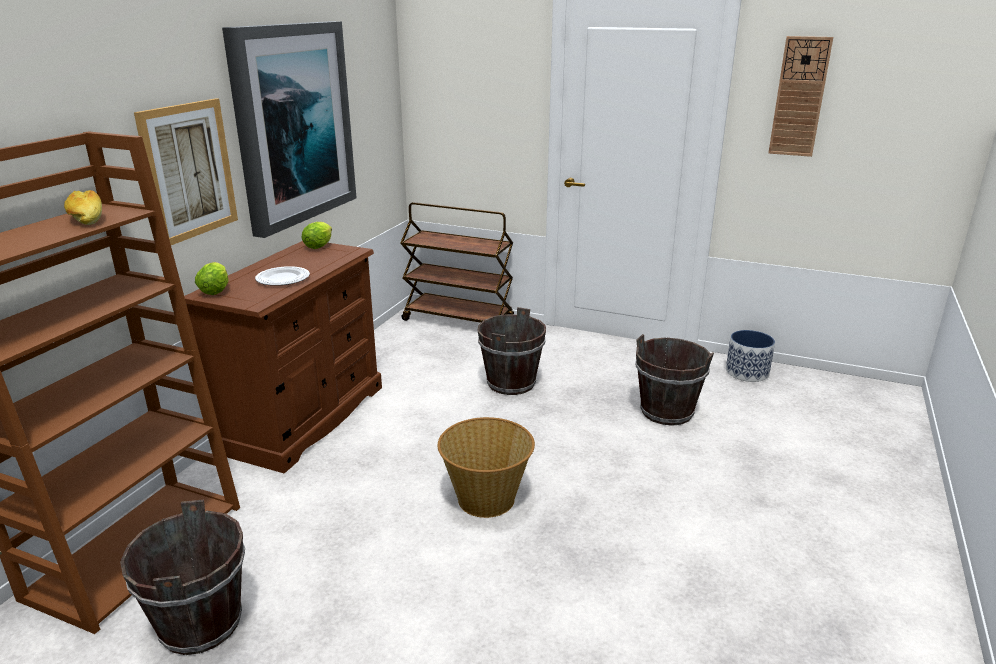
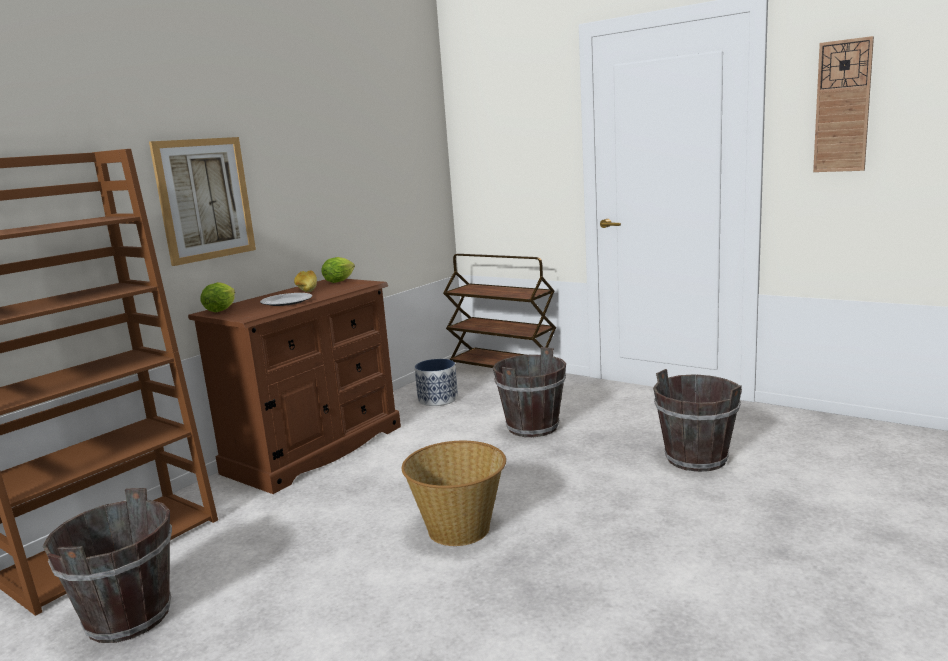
camera: 15 degrees right, 10 degrees down
(86, 219) = (78, 222): bread -> bread (306, 289)
(293, 124) = (321, 168): picture -> none
(747, 373) = (809, 425): planter -> planter (438, 399)

